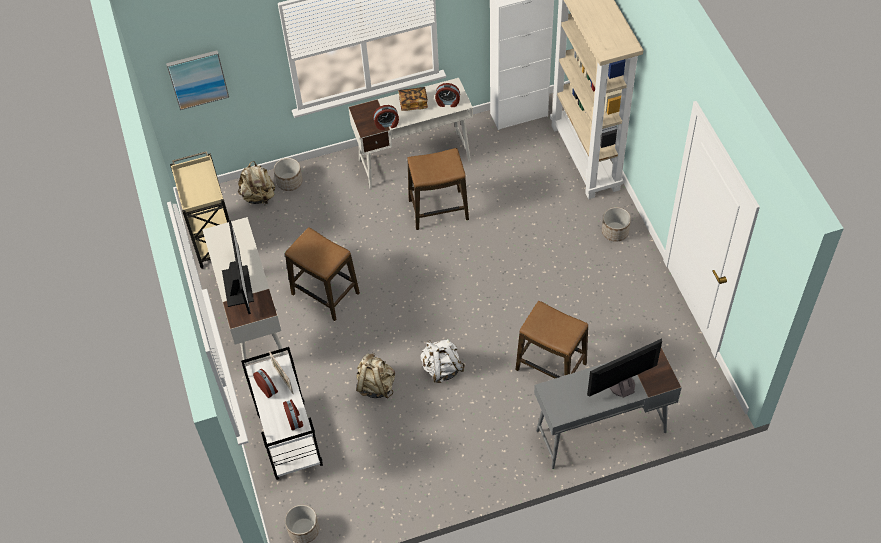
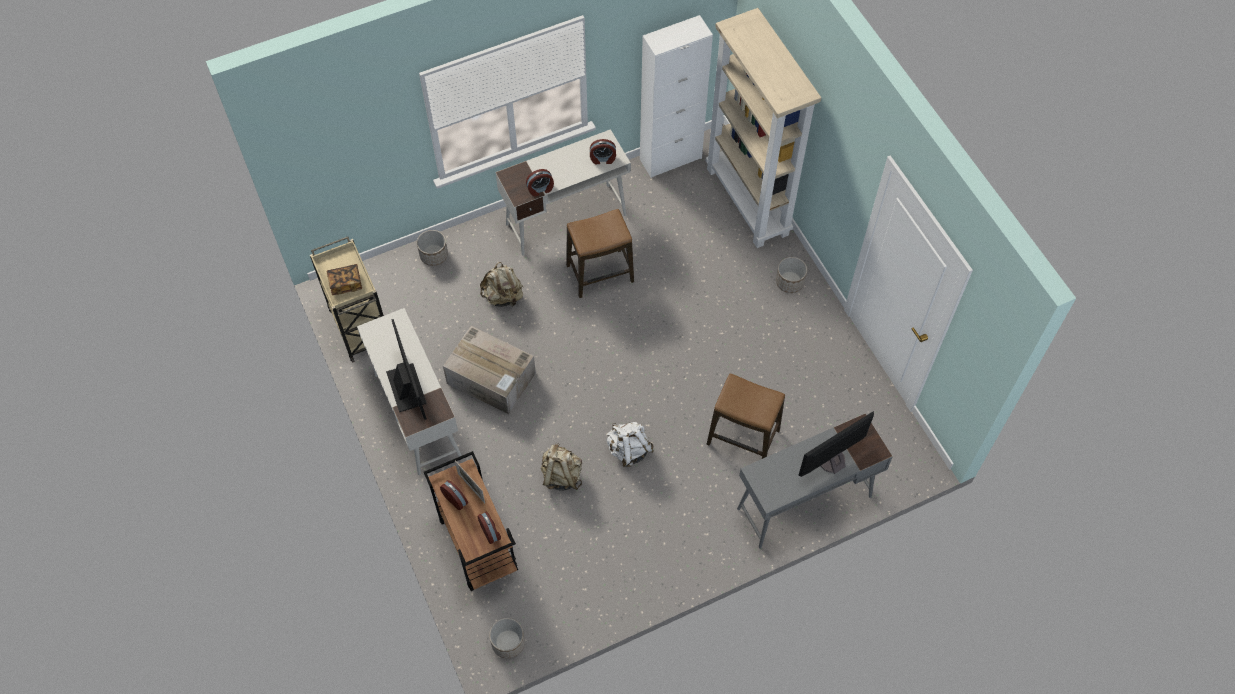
camera: 10 degrees left, 5 degrees up
(197, 79) = (334, 160): picture -> none
(259, 196) = (403, 274): beige backpack -> beige backpack (503, 297)
(289, 439) = (477, 544): white cart -> brown cart
(325, 294) = (492, 378): stool -> cardboard box
(413, 103) = (565, 163): book -> book (345, 283)

